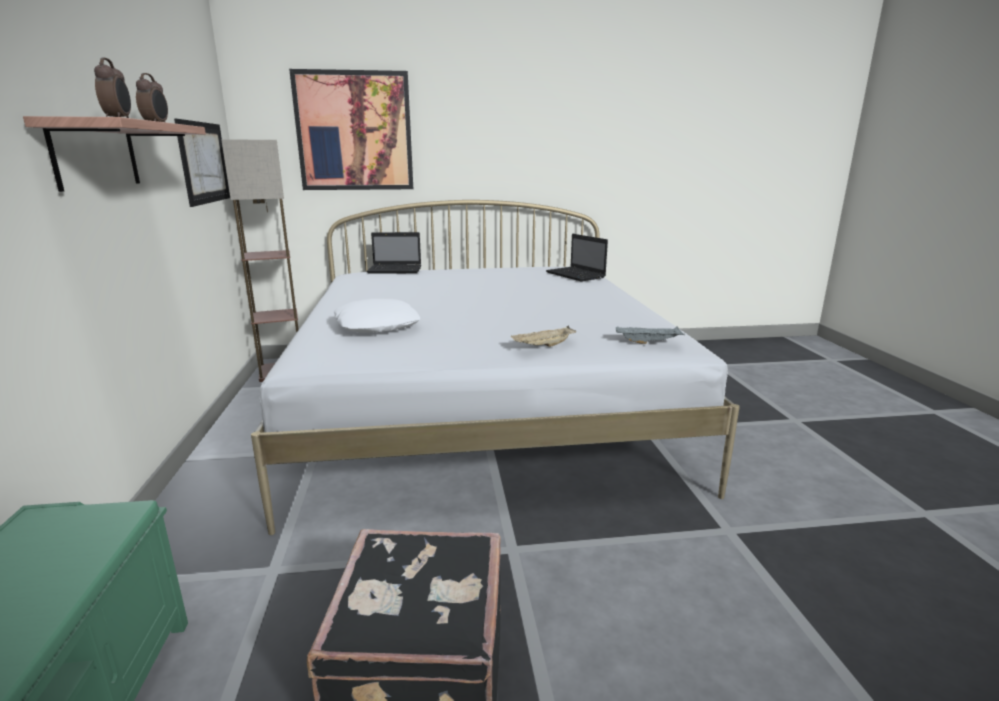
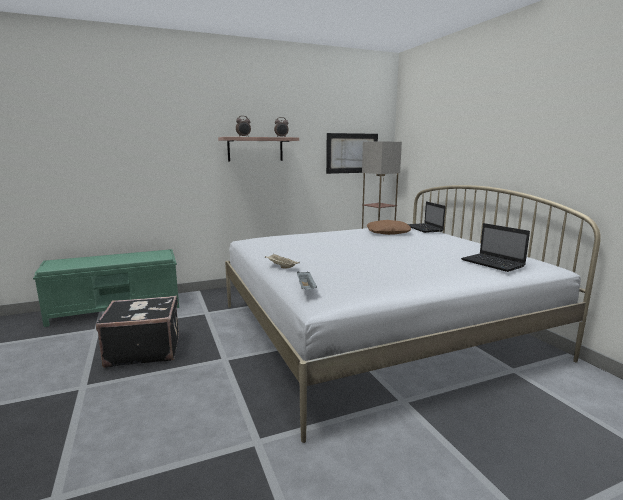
camera: 75 degrees right, 5 degrees down
(354, 131) = (439, 134): picture -> none
(377, 325) = (298, 239): white pillow -> none
(397, 284) = (388, 232): none -> brown pillow
(576, 275) = (493, 263): laptop -> laptop turned 75 degrees counterclockwise

